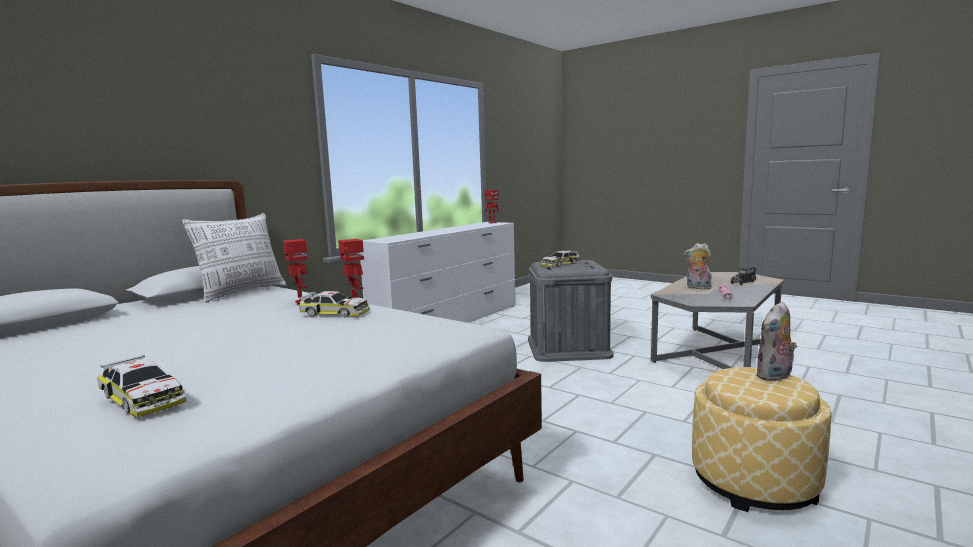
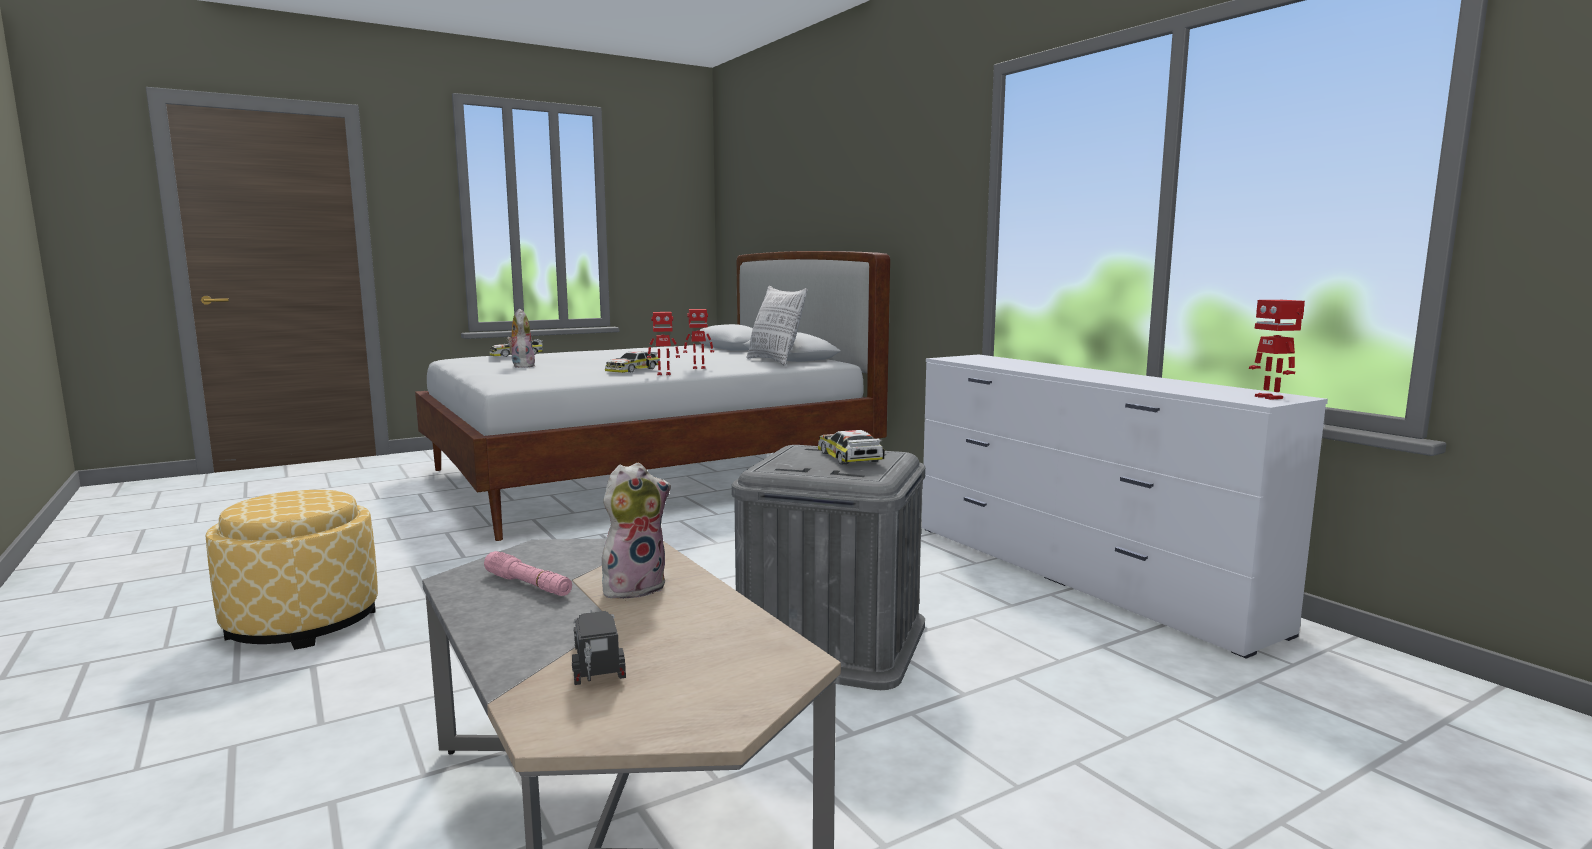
camera: 110 degrees right, 0 degrees up
(775, 377) = (276, 508): plush toy -> plush toy (521, 366)

